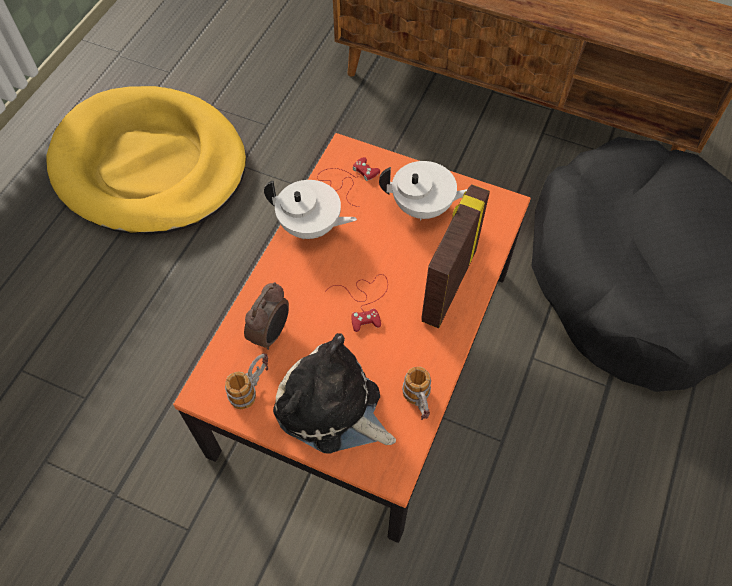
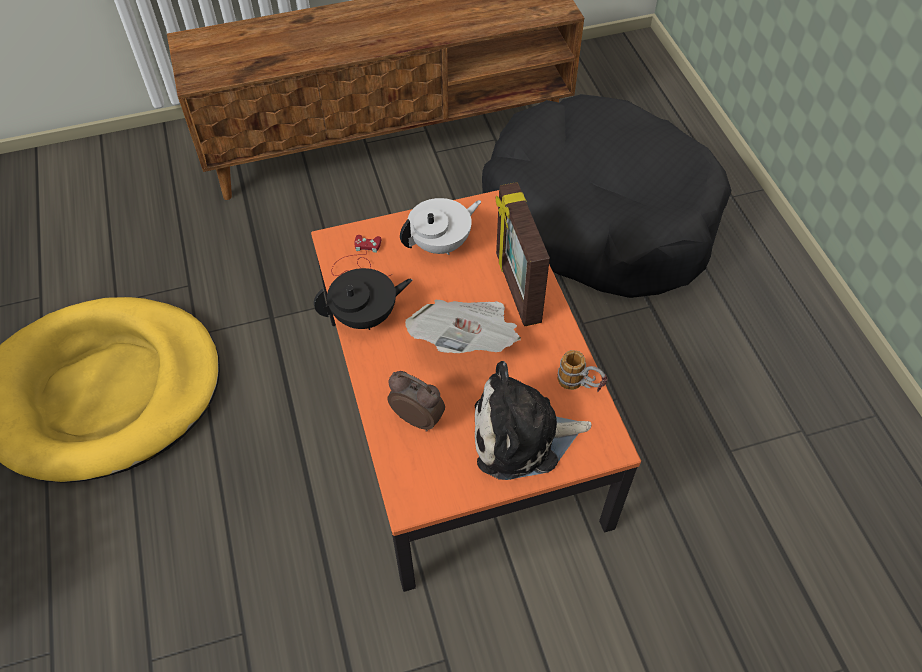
camera: 40 degrees left, 5 degrees down
(251, 388) = (445, 469): mug -> none
(271, 333) = (418, 418): alarm clock -> alarm clock turned 45 degrees counterclockwise
(310, 226) = (366, 316): white teapot -> black teapot
(365, 300) = (466, 341): red game controller -> newspaper

